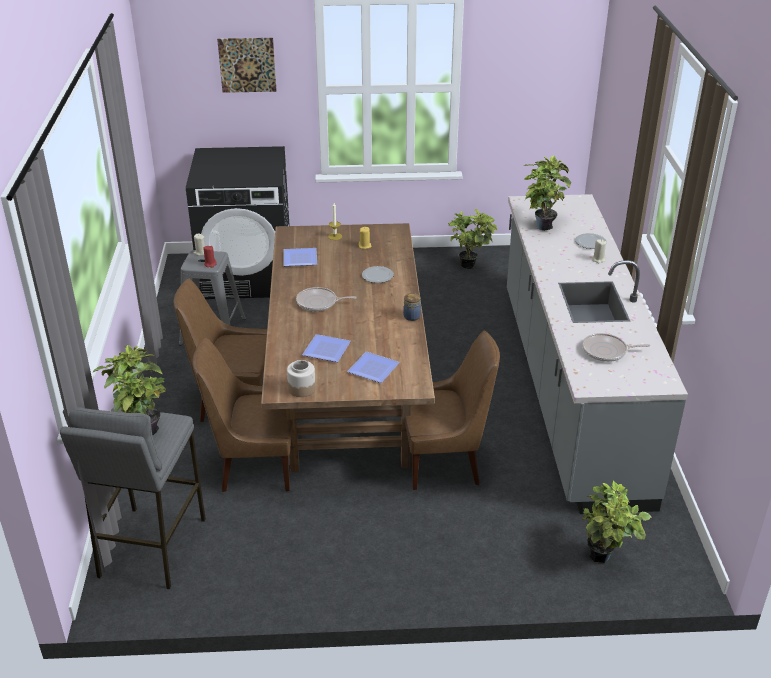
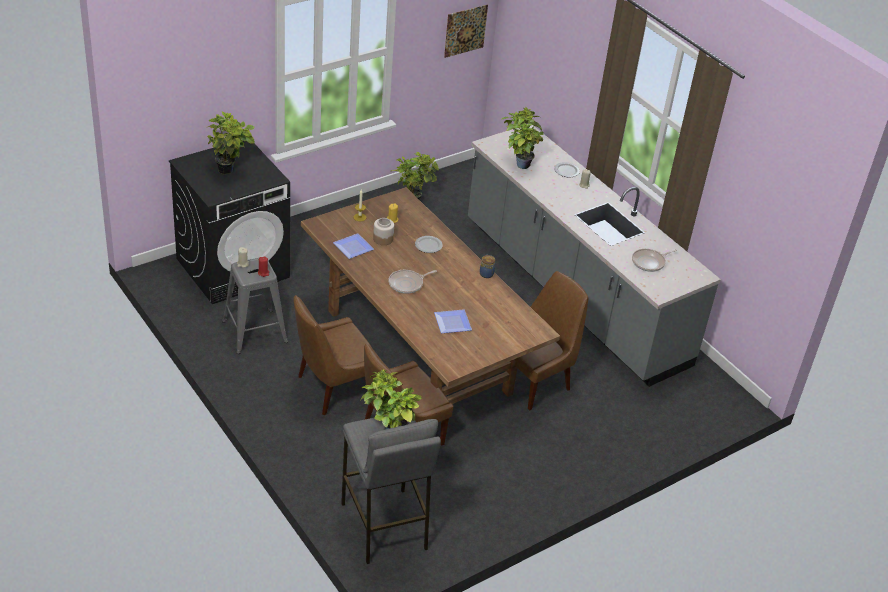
camera: 35 degrees left, 5 degrees up
(247, 65) = (216, 72): picture -> picture (465, 30)
(301, 388) = (465, 360): jar -> jar (383, 239)
(371, 369) = (498, 328): plate -> none
(604, 559) = (686, 412): potted plant -> potted plant (230, 171)

